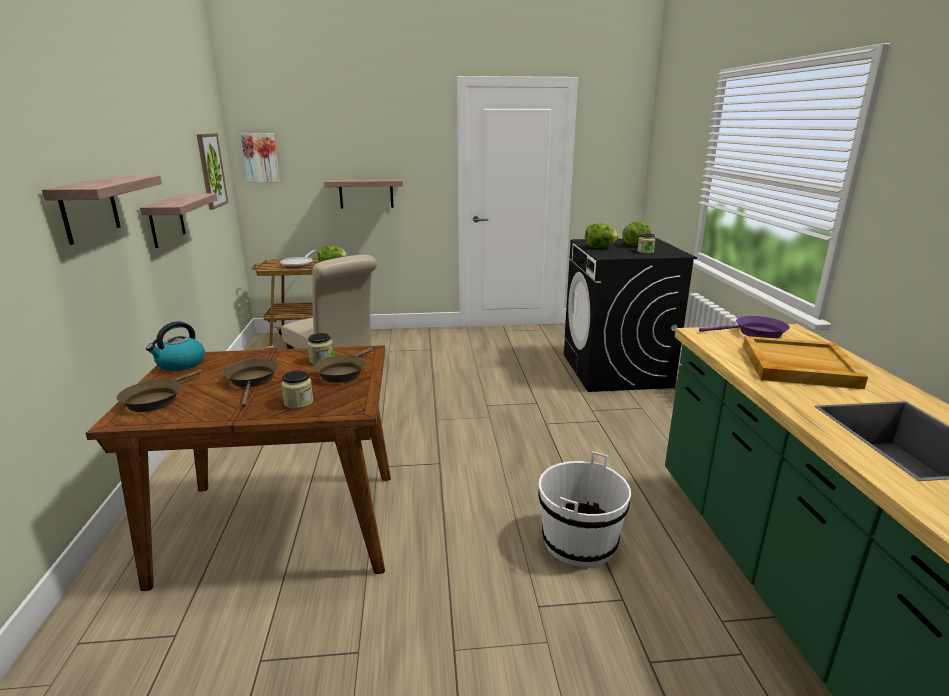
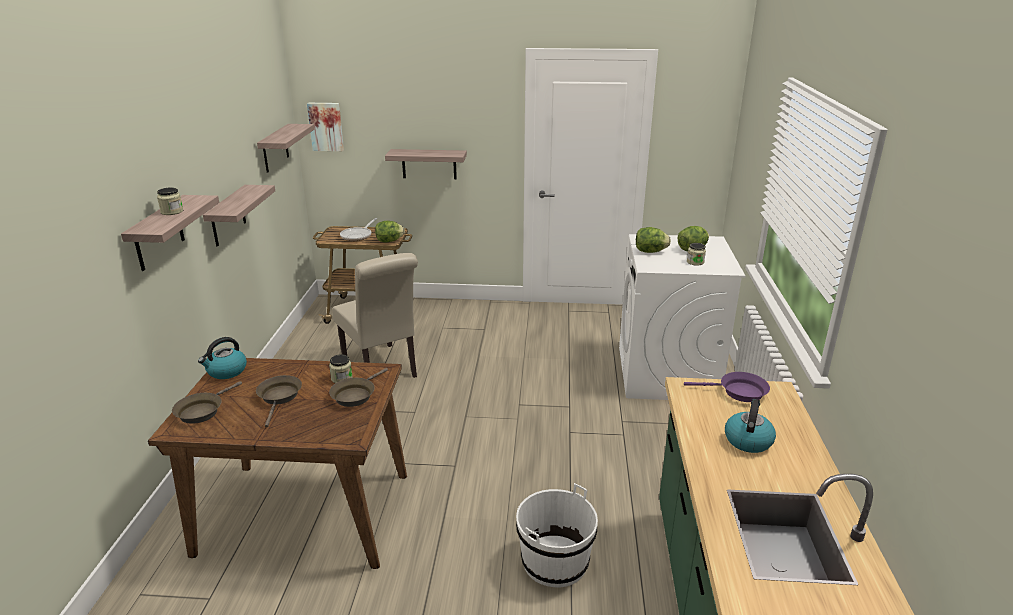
camera: 10 degrees right, 5 degrees up
(211, 170) = (275, 148): picture -> shelf
(299, 402) = (310, 426): jar -> jar (172, 212)
(616, 370) = (667, 374): black washing machine -> white washing machine
(797, 366) = (748, 440): beige tray -> kettle

